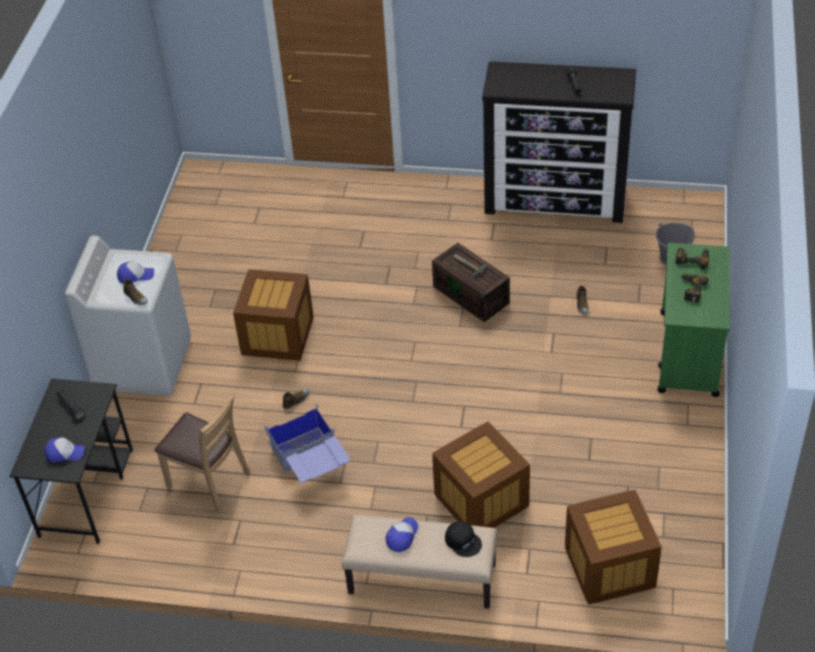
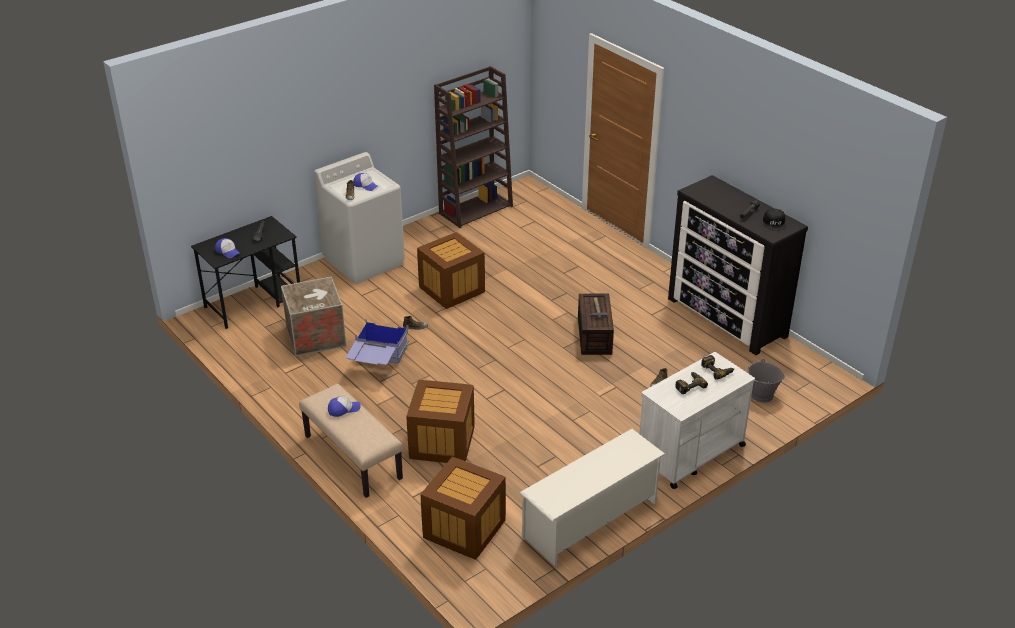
camera: 40 degrees right, 10 degrees down
(182, 230) = (476, 209): none -> brown bookcase
(209, 482) = (316, 336): brown chair -> crate
(463, 541) = (371, 434): black cap -> black cap (774, 223)
(688, 354) = (690, 453): green cart -> white cart
(693, 476) = (591, 520): none -> white shoe rack

